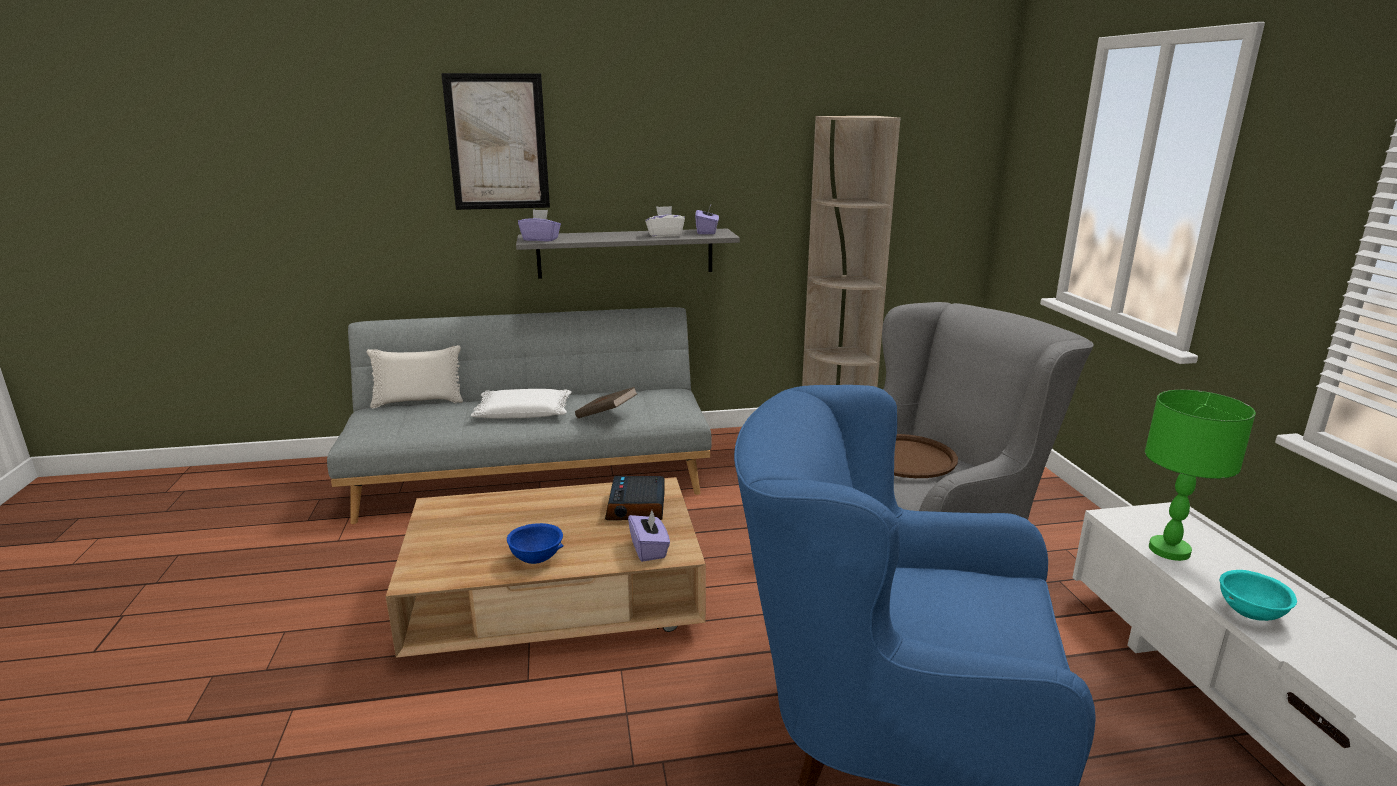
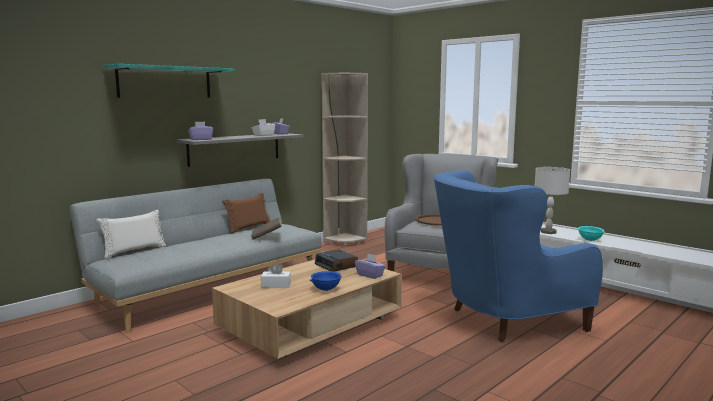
camera: 35 degrees left, 10 degrees down
(491, 522) = (276, 285): none -> white tissue box
(497, 142) = (165, 82): picture -> turquoise shelf
(523, 410) = (213, 242): white pillow -> none
(616, 389) = (248, 228): none -> brown pillow
(1169, 550) = (548, 232): green table lamp -> grey table lamp

